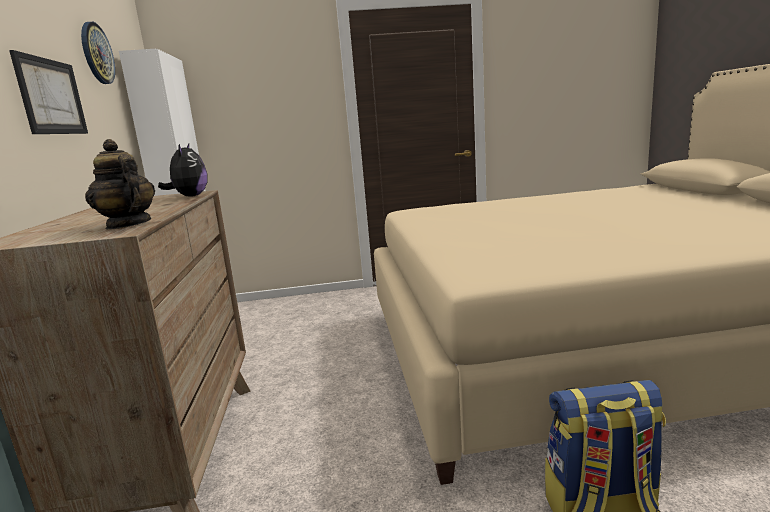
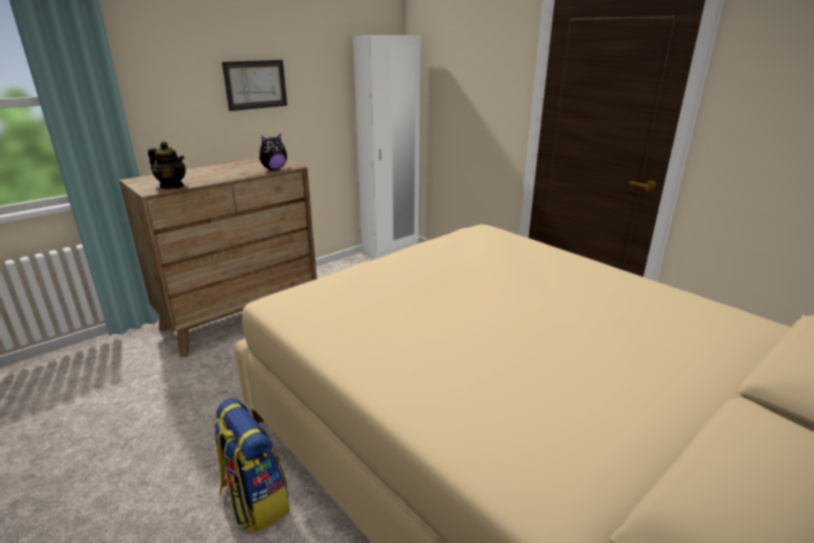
camera: 55 degrees right, 10 degrees up
(96, 53) = (322, 43): wall clock -> none
(128, 225) = (172, 186): teapot -> teapot turned 105 degrees clockwise

